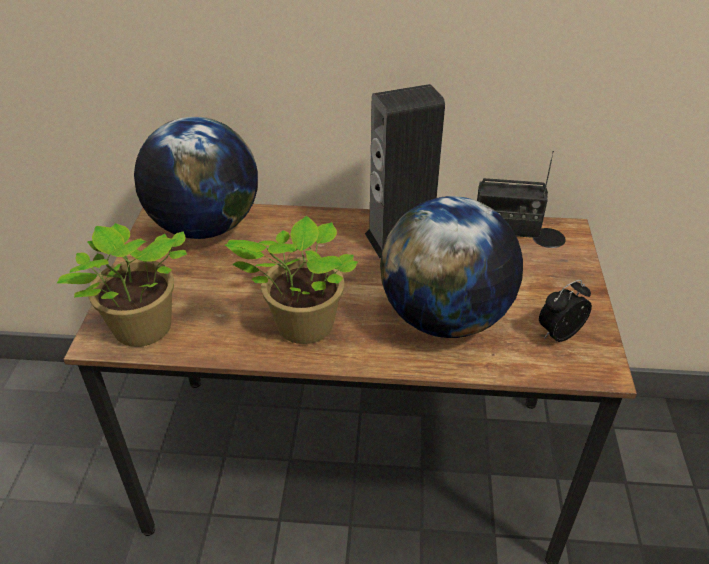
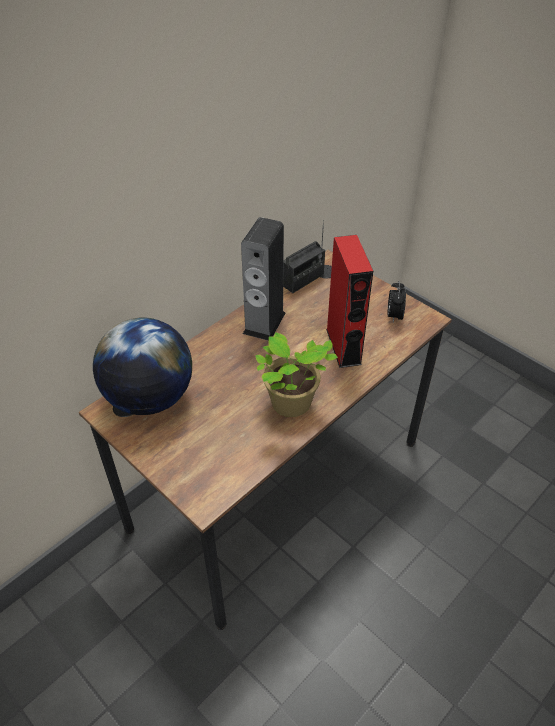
camera: 50 degrees left, 5 degrees up
(141, 331) = (218, 478): potted plant -> none
(445, 318) = (343, 346): globe -> red speaker

